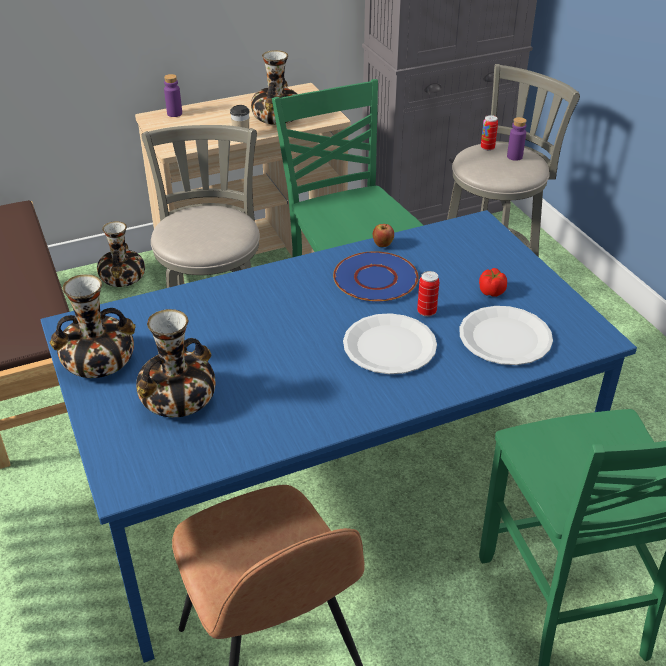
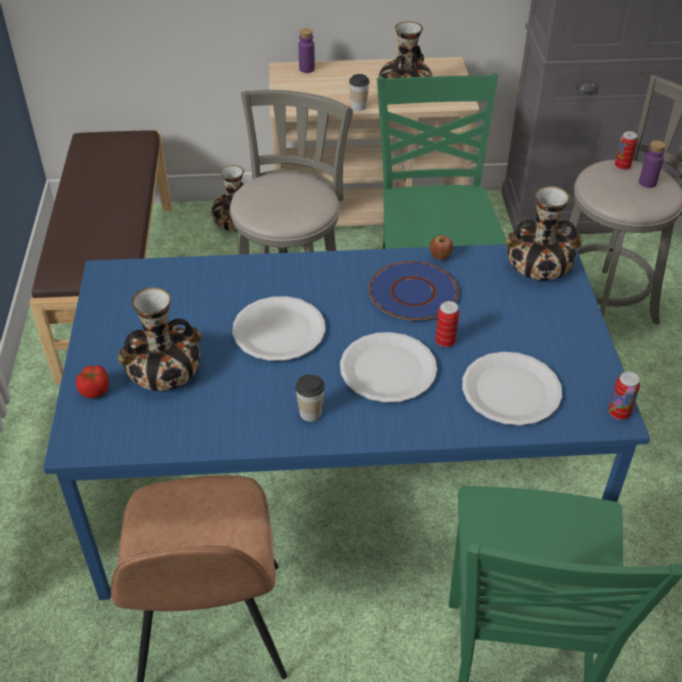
camera: 20 degrees right, 5 degrees up
(100, 361) = (115, 316): vase -> vase (540, 266)
(271, 337) = (279, 331): none -> white plate
(340, 400) = (310, 413): none -> cup
(491, 291) = (525, 335): tomato -> tomato (95, 390)
(602, 334) = (619, 413): none -> can

